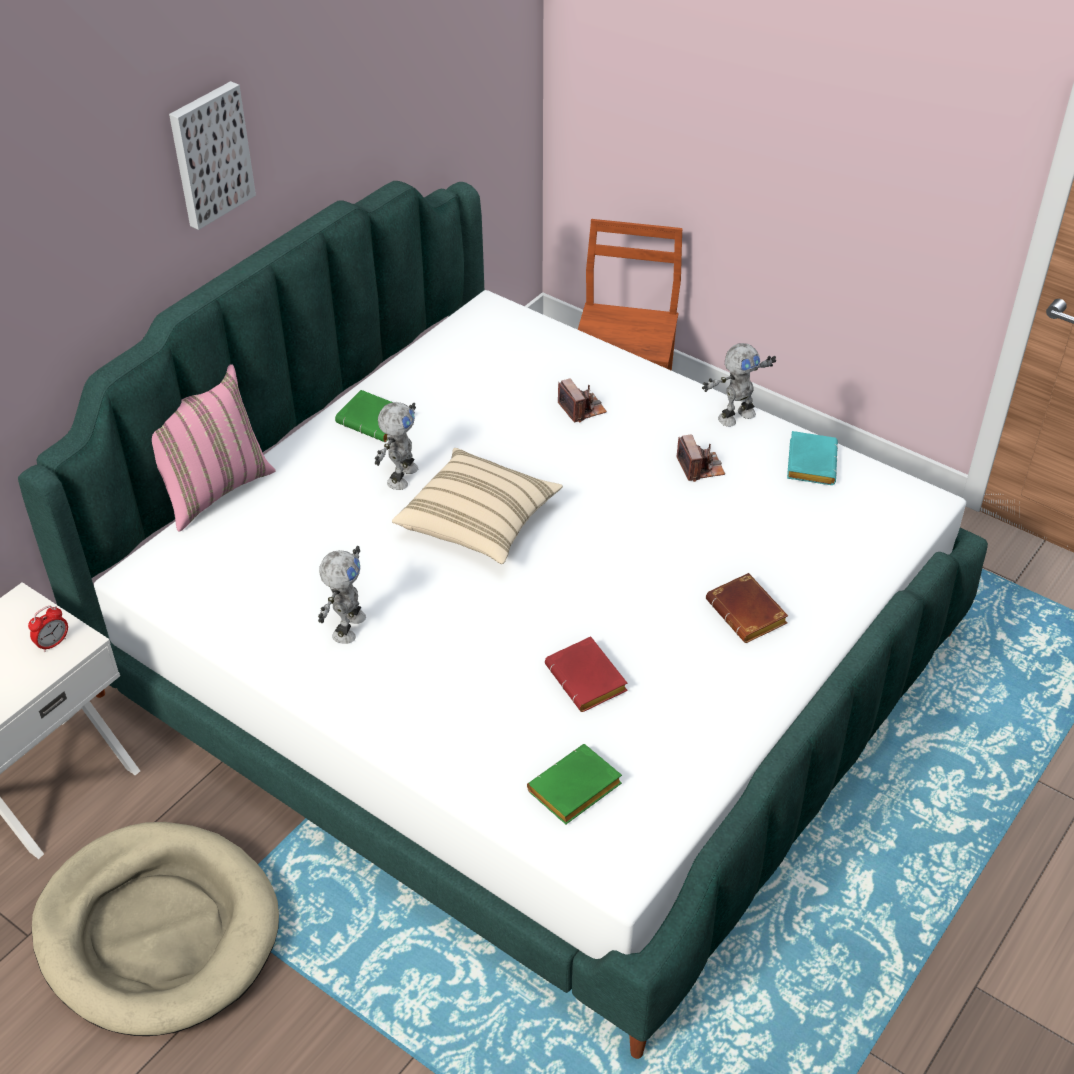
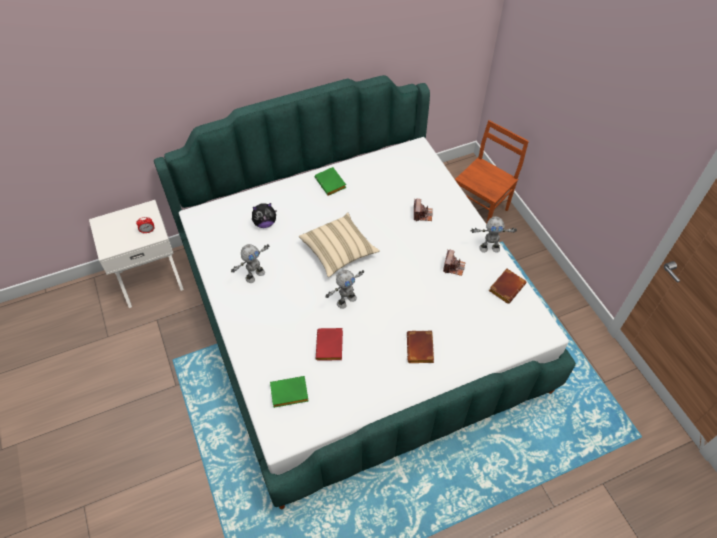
camera: 30 degrees right, 10 degrees up
(158, 931) = (149, 358): beige dog bed -> none
(209, 154) = (275, 44): picture -> none
(213, 490) = (247, 189): pink pillow -> none
(297, 533) = (265, 223): none -> plush toy
(401, 476) = (323, 214): toy robot -> toy robot (346, 300)
(809, 462) = (506, 287): turquoise book -> brown book

